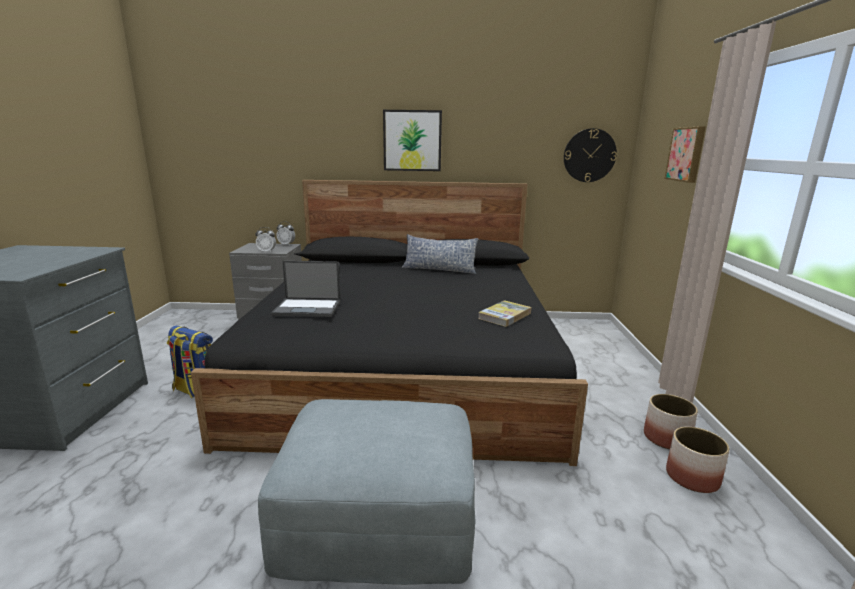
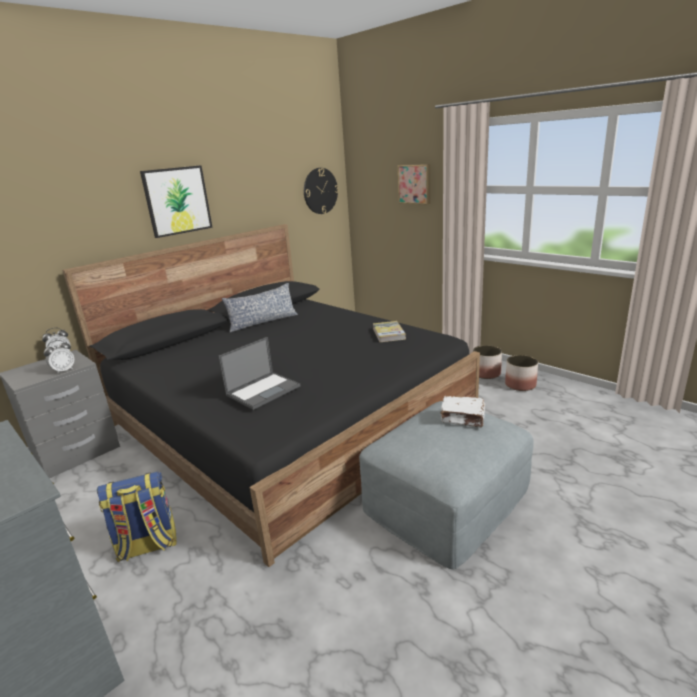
camera: 45 degrees left, 5 degrees up
(414, 426) = (463, 418): none -> white book

